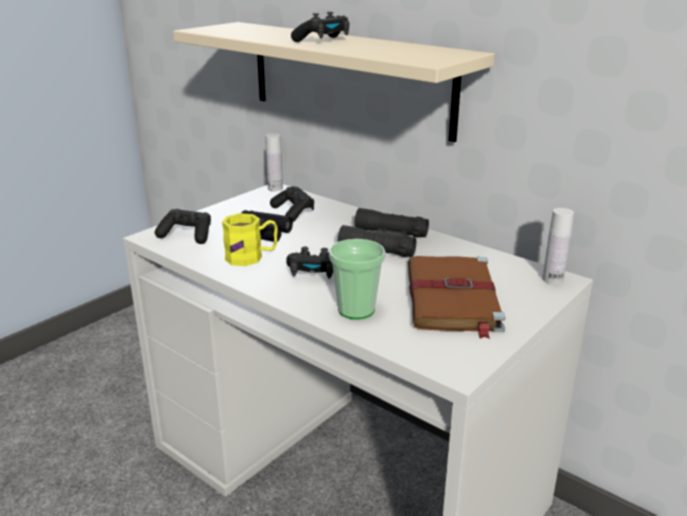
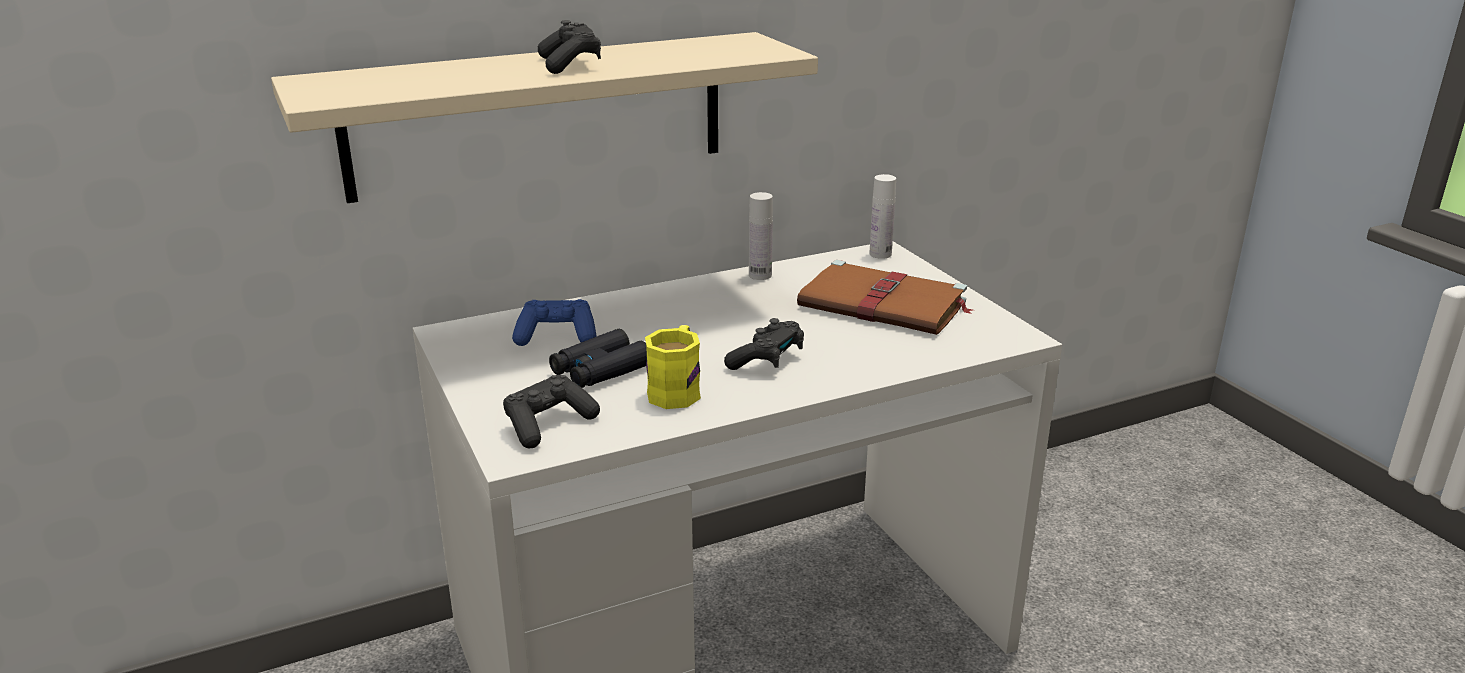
camera: 65 degrees left, 0 degrees up
(275, 188) = (445, 332): white bottle -> white bottle (760, 275)
(293, 212) = (557, 336): black game controller -> blue game controller
(356, 310) = (874, 356): cup -> none
(384, 242) = (715, 304): black binoculars -> none

